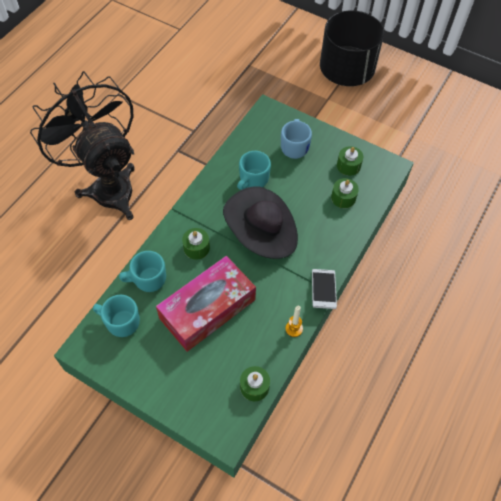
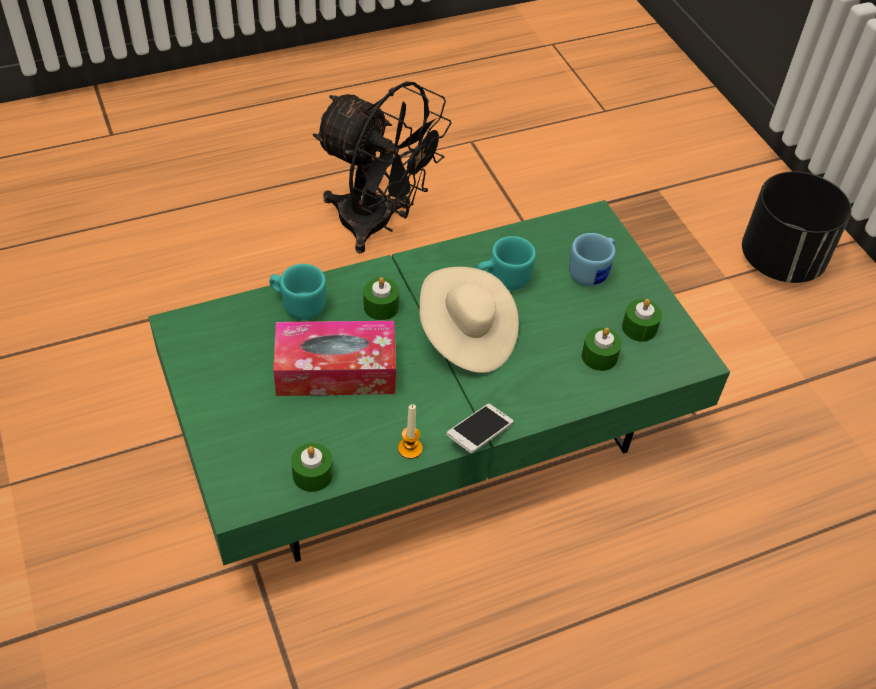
camera: 35 degrees right, 10 degrees down
(107, 185) = (378, 225): black fan -> black fan turned 120 degrees clockwise
(119, 321) = (237, 325): turquoise mug -> none
(262, 234) = (466, 336): black hat -> beige hat

